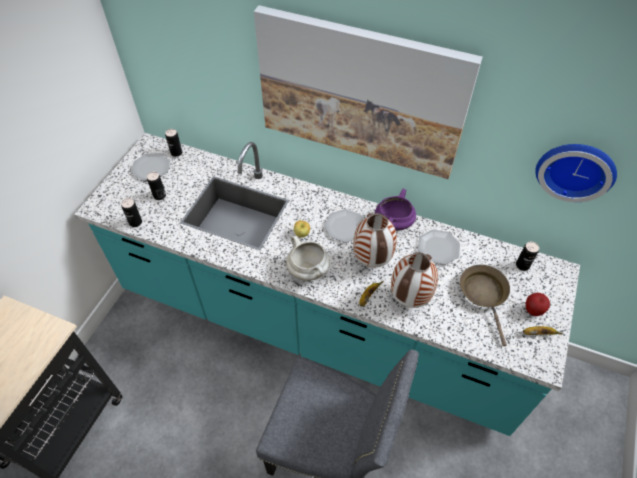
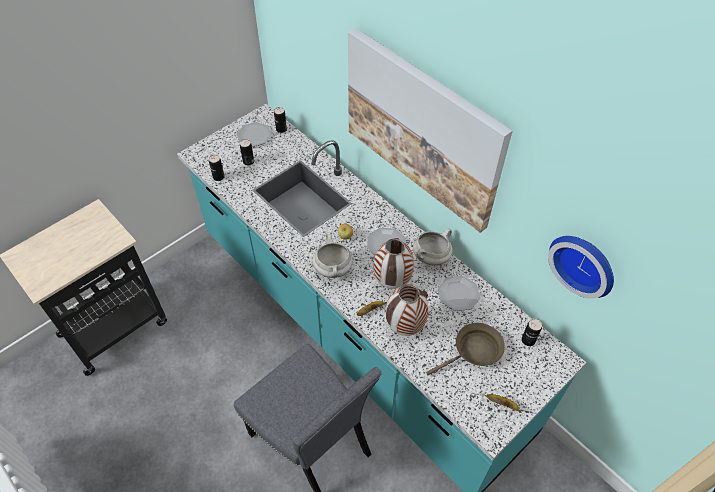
camera: 25 degrees right, 0 degrees up
(393, 223) = (431, 257): purple cooking pot -> white cooking pot
(484, 295) = (474, 351): brown frying pan -> brown frying pan turned 45 degrees clockwise
(533, 311) = (511, 383): apple -> none

